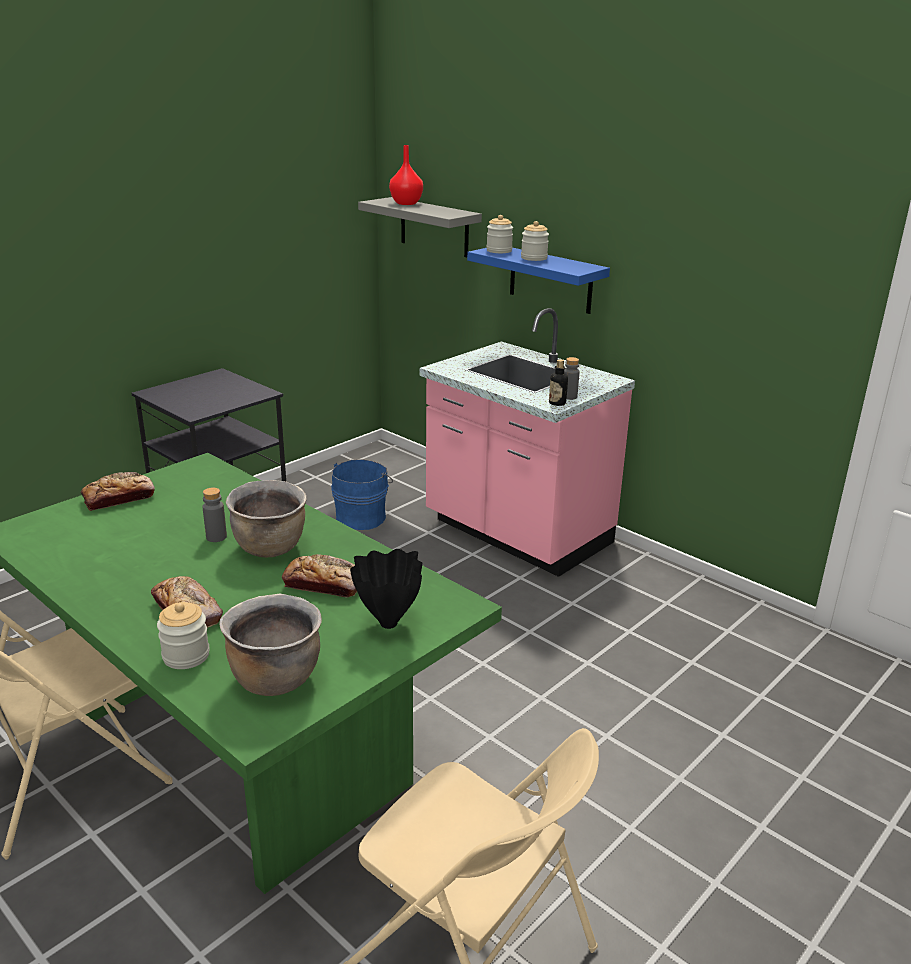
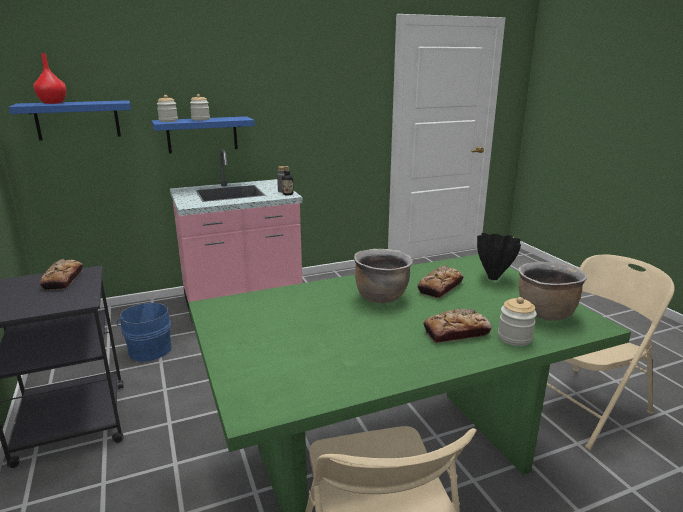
camera: 65 degrees left, 5 degrees down
(119, 498) = (238, 346): bread -> bread (63, 280)
(216, 537) = (350, 312): grey bottle -> none
(434, 227) = (77, 120): grey shelf -> blue shelf

